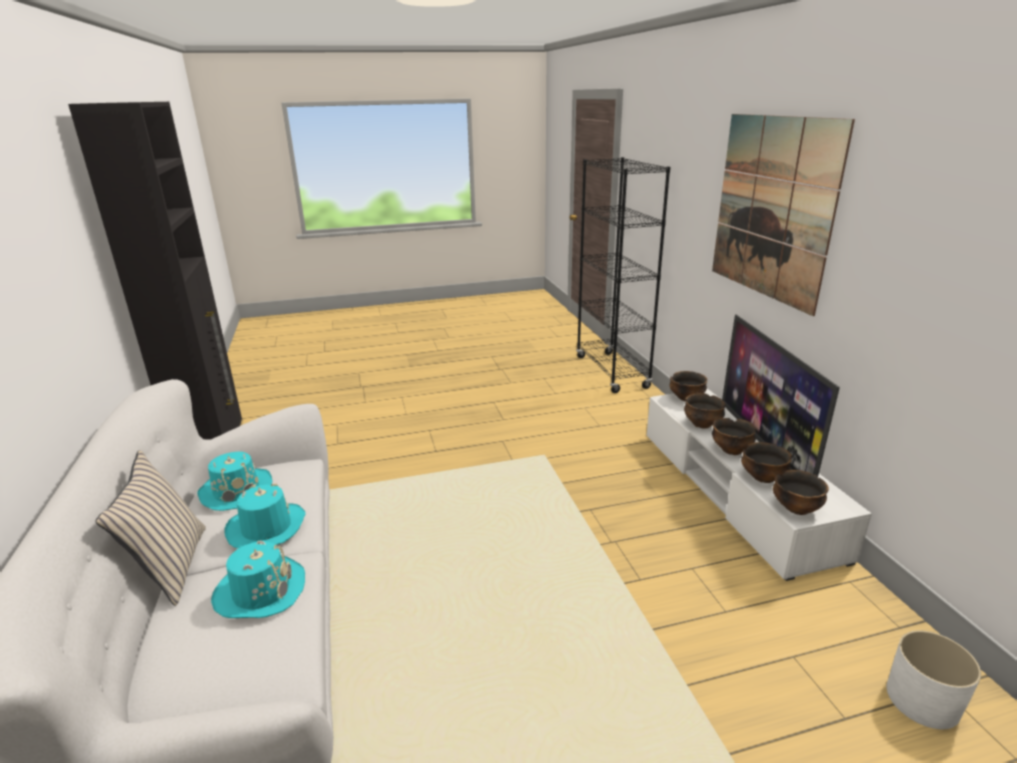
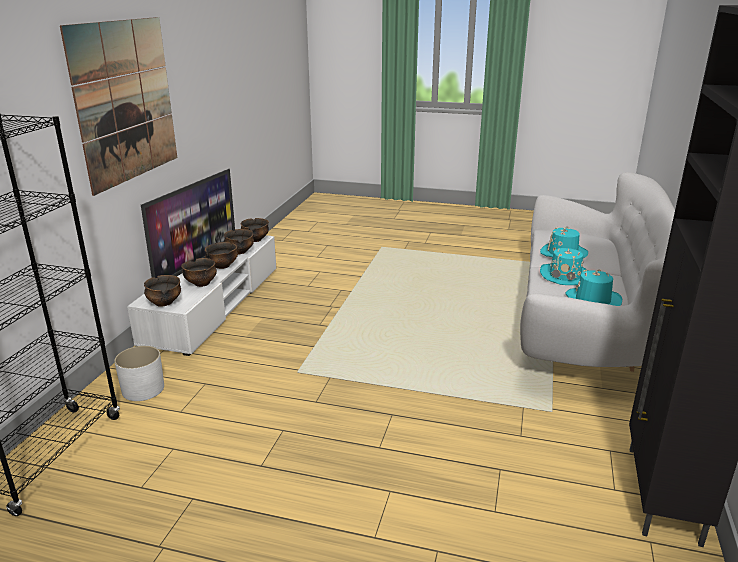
camera: 150 degrees left, 0 degrees up
(171, 567) = (620, 275): beige pillow -> none
(923, 700) = (294, 241): white planter -> white planter (143, 389)

